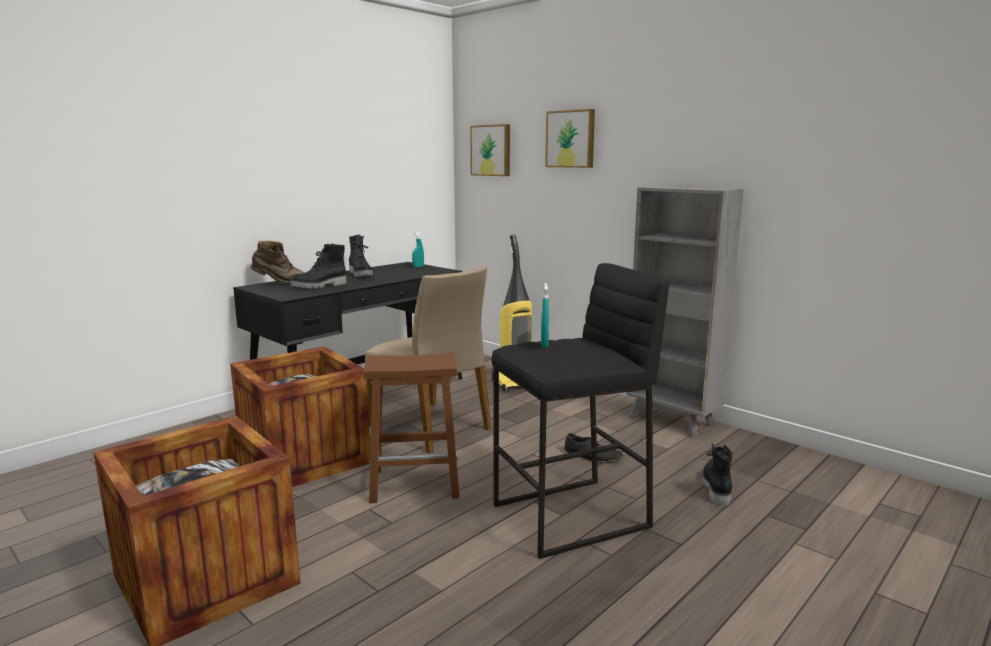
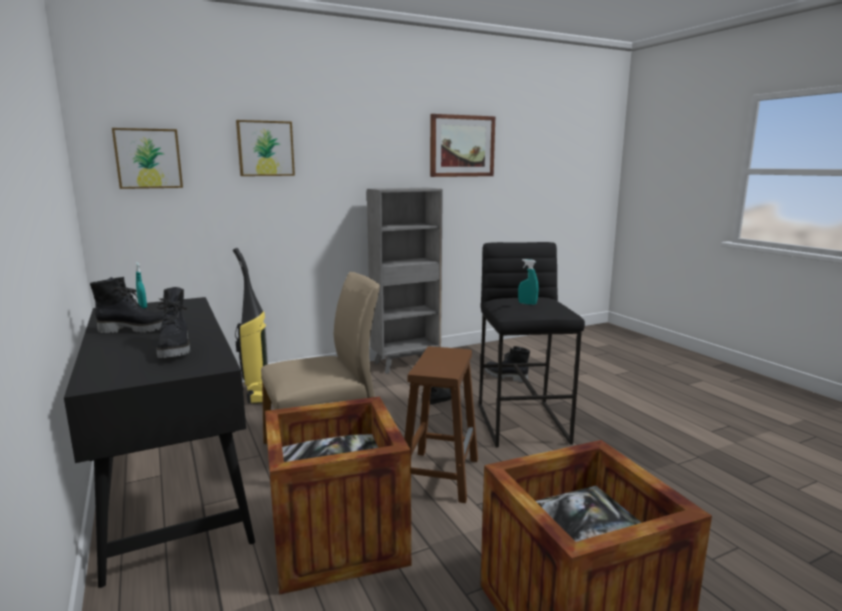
camera: 70 degrees left, 0 degrees up
(279, 284) = (108, 369): brown boot -> none
(821, 126) = (462, 146): none -> picture

